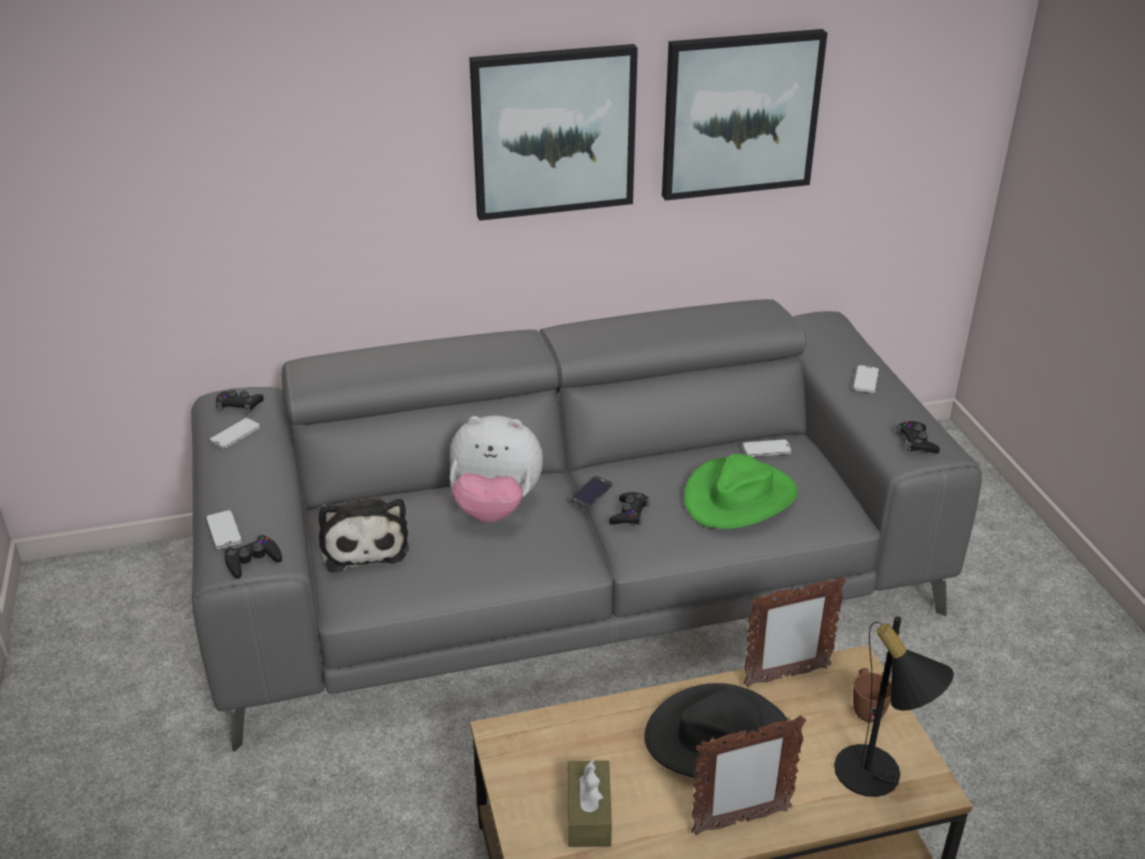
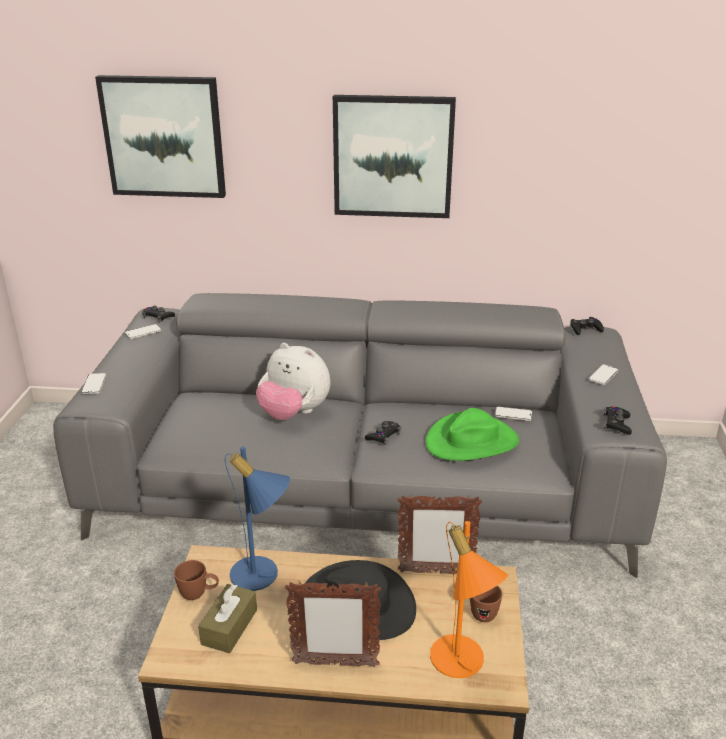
camera: 20 degrees right, 5 degrees down
(252, 561) = (97, 405): black game controller -> black game controller (585, 329)
(364, 544) = (194, 418): plush toy -> none
(524, 784) = (199, 594): none -> brown mug
(587, 739) = (262, 577): none -> blue table lamp
(591, 492) = (366, 417): phone -> none
(740, 114) = (538, 160): picture -> picture (164, 137)
(877, 779) = (461, 664): black table lamp -> orange table lamp

